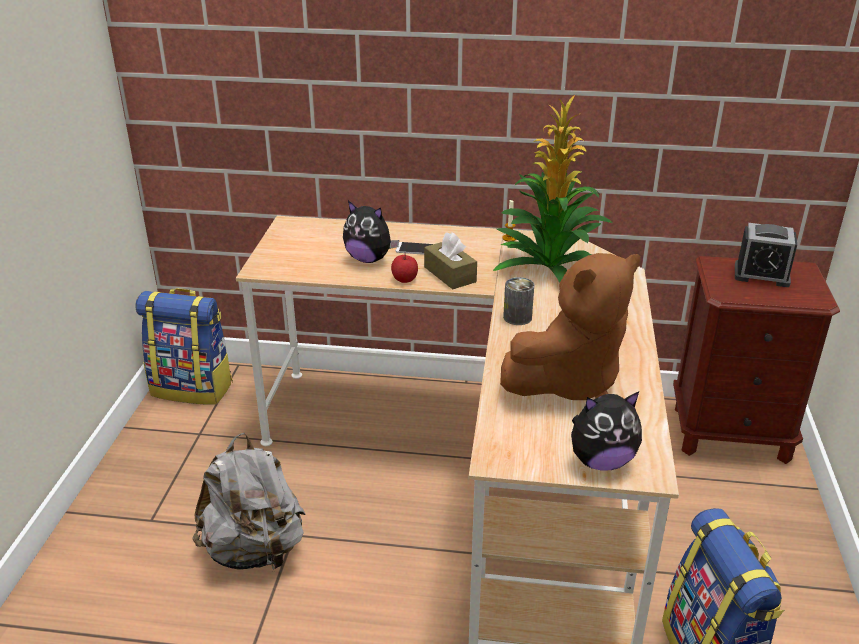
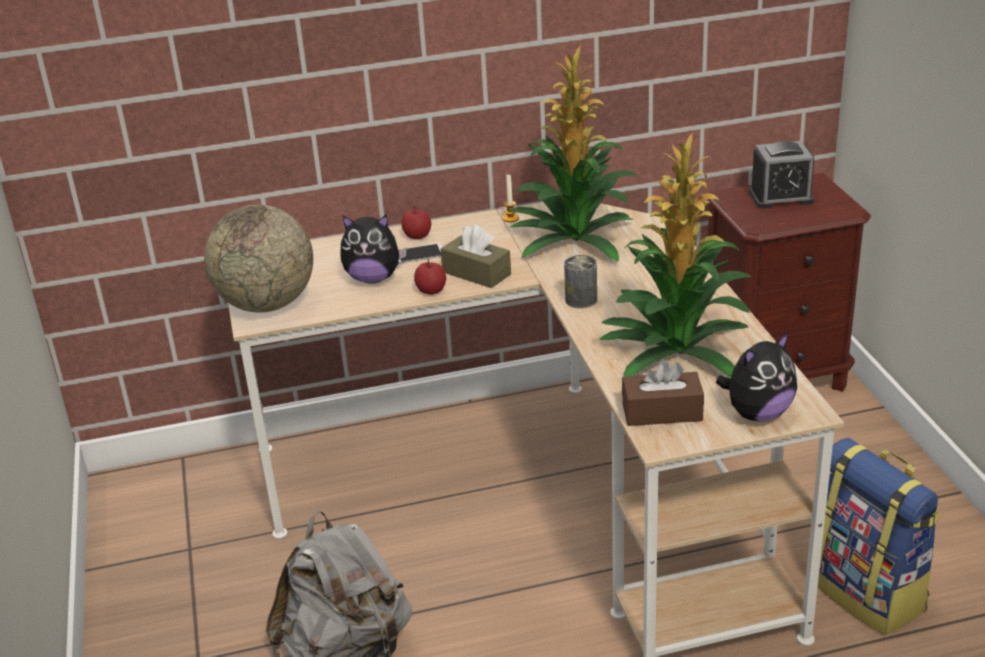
camera: 20 degrees left, 0 degrees up
(193, 388) = (143, 500): backpack -> none
(278, 259) = (267, 304): none -> globe
(427, 235) = (417, 236): none -> apple
(516, 433) = (662, 412): none -> brown tissue box
(568, 381) = (677, 349): brown plush toy -> potted plant

